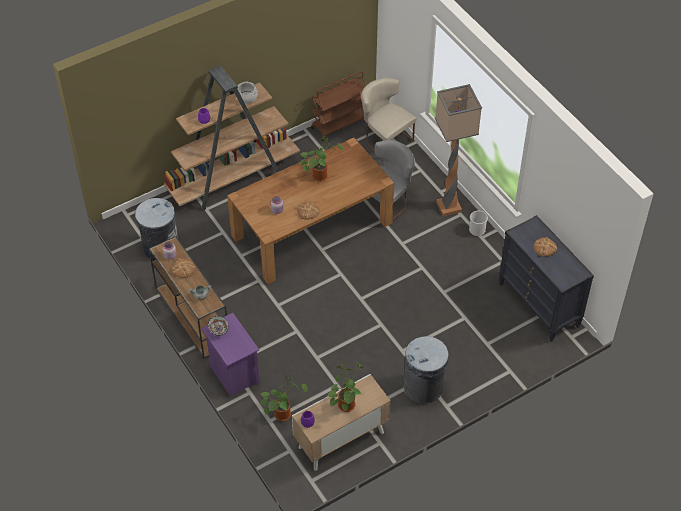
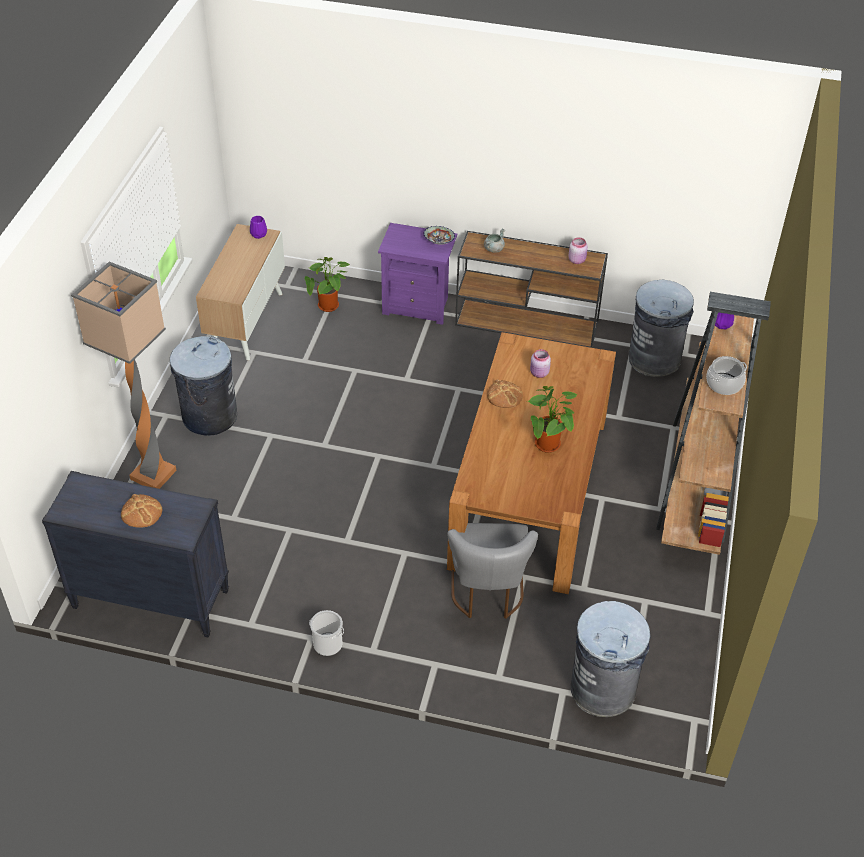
camera: 135 degrees right, 5 degrees down
(183, 269) = (546, 258): bread -> none
(340, 124) = (690, 662): brown cart -> none
(345, 403) = (239, 268): potted plant -> none
(385, 139) = (603, 688): beige chair -> grey trash can
(448, 207) = (400, 648): floor lamp -> floor lamp (153, 473)

